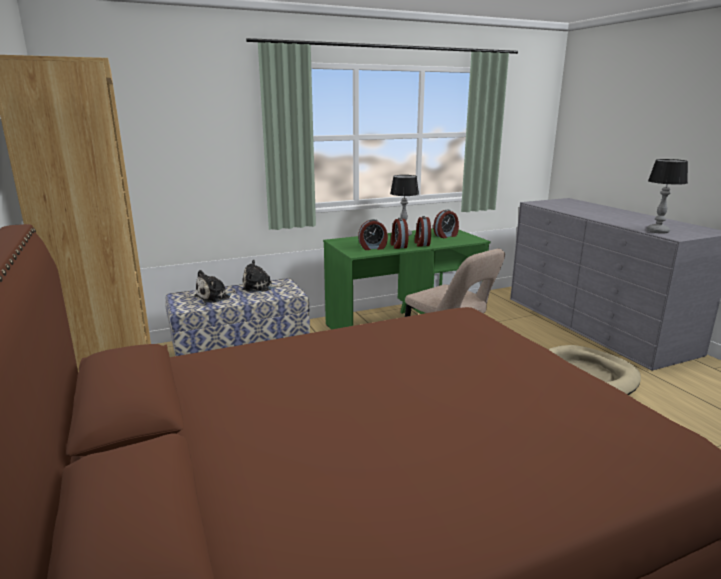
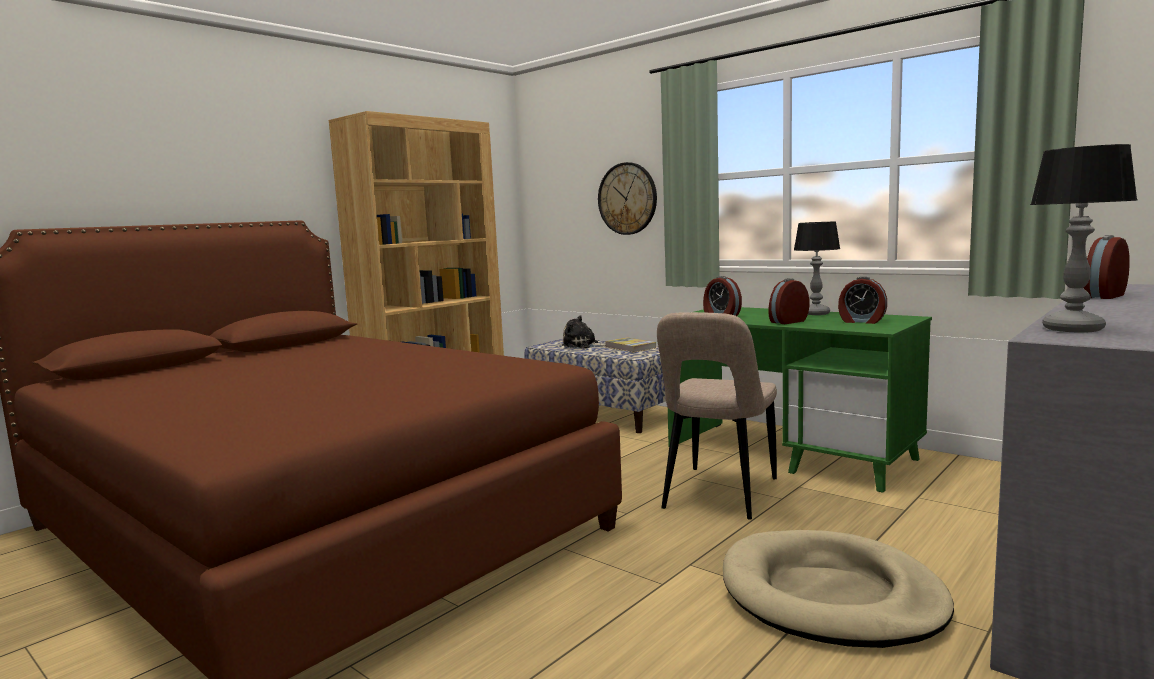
camera: 65 degrees right, 10 degrees down
(211, 154) = (627, 198): none -> wall clock
(259, 287) = (630, 347): plush toy -> book
(398, 246) = (753, 319): alarm clock -> alarm clock (1101, 296)

